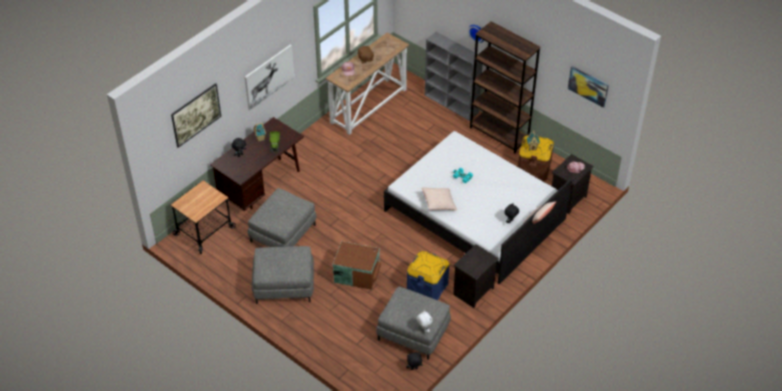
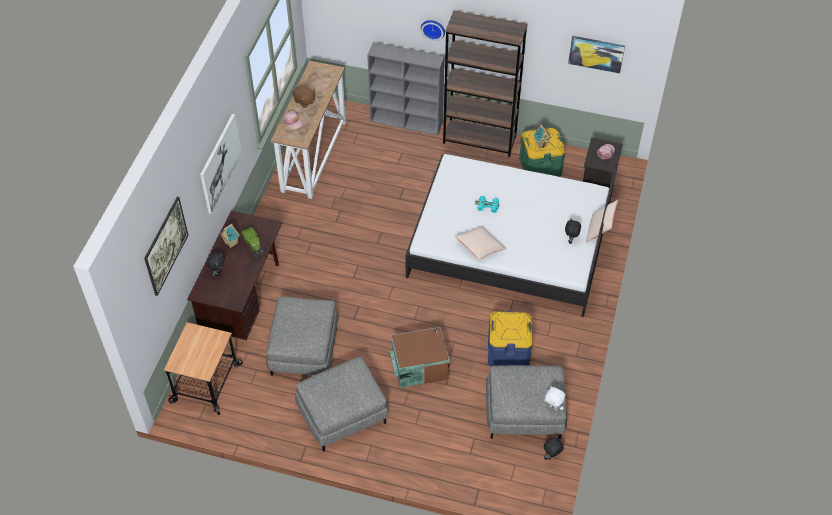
camera: 25 degrees left, 5 degrees up
(473, 292) = (561, 337): black nightstand -> none
(533, 168) = (540, 167): brown storage box -> green storage box

